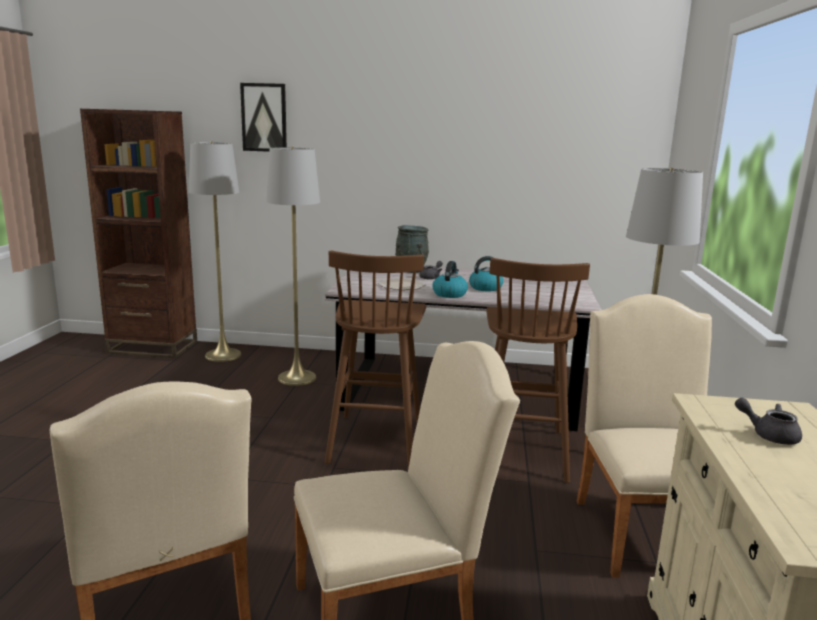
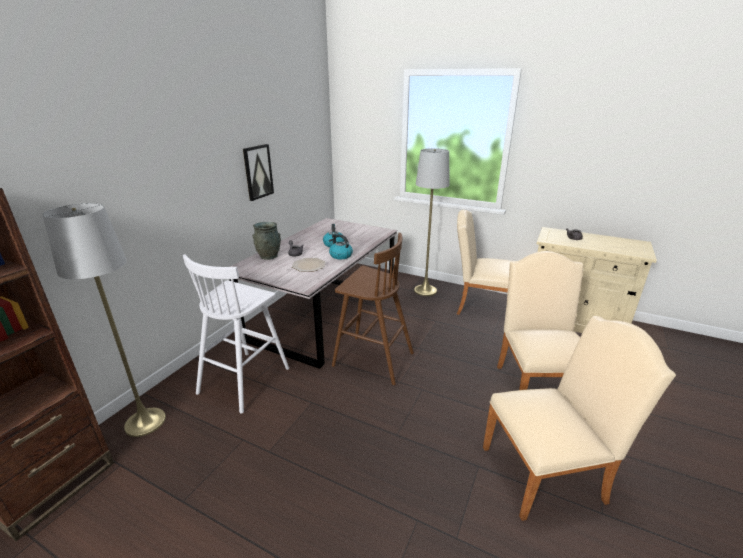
camera: 70 degrees left, 10 degrees up
(264, 117) = (87, 163): picture -> picture (258, 172)
(297, 378) = (245, 379): grey floor lamp -> white stool
(521, 450) = (405, 314): brown stool -> none

